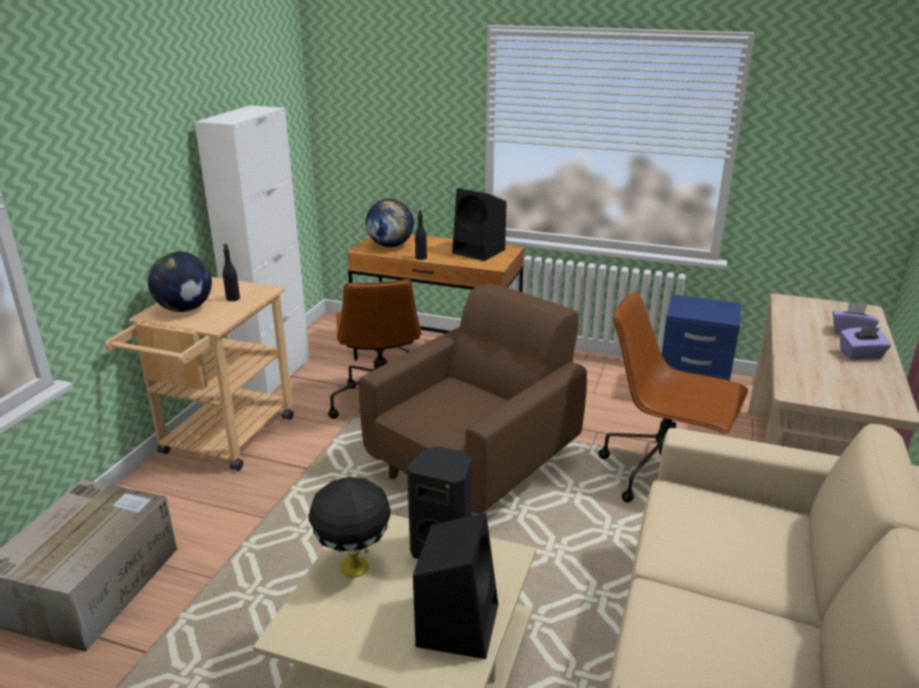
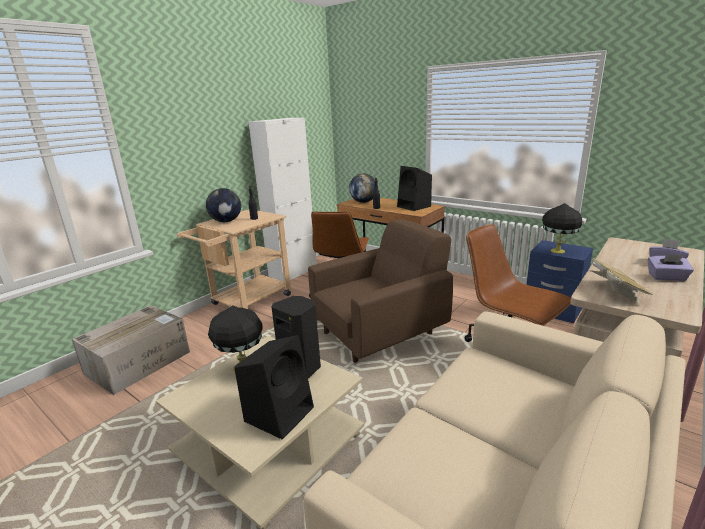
camera: 20 degrees right, 5 degrees down
(701, 313) = (557, 251): none -> black table lamp
(817, 383) = (614, 291): none -> book

